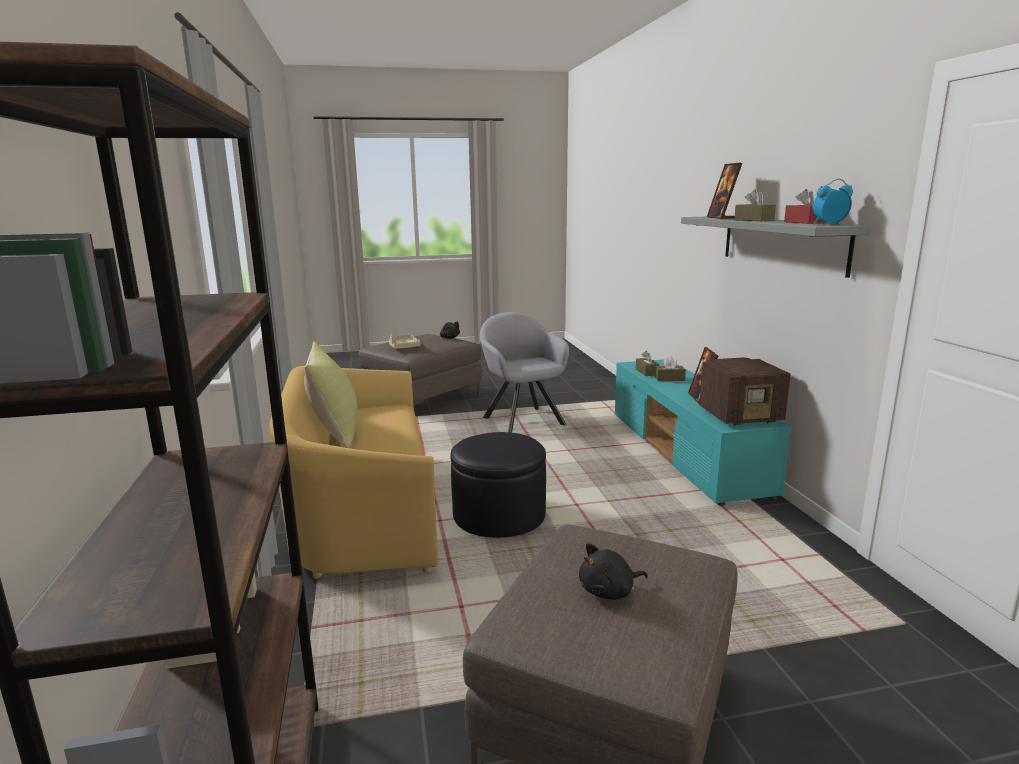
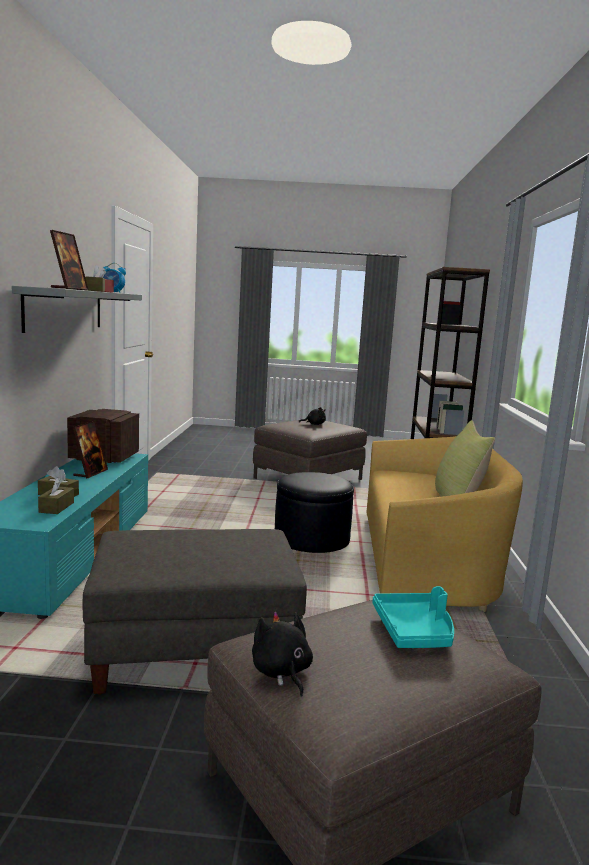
camera: 165 degrees left, 5 degrees down
(403, 347) = (414, 631): beige tray -> turquoise tray
(521, 420) = (194, 650): grey armchair -> grey ottoman

